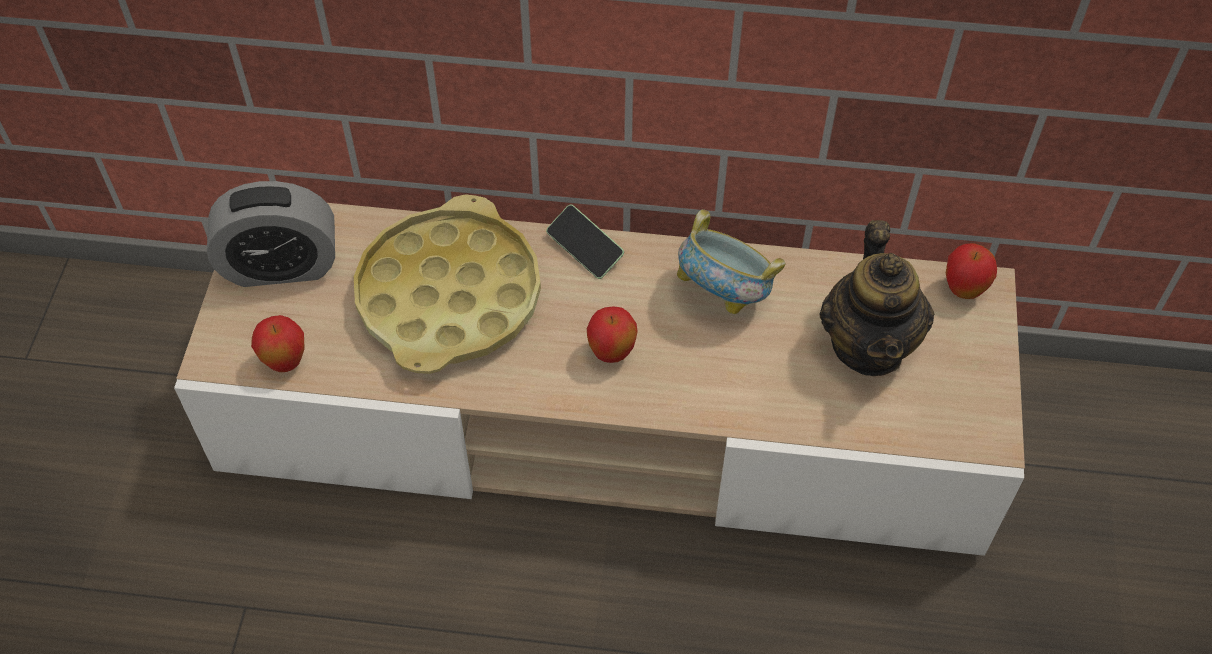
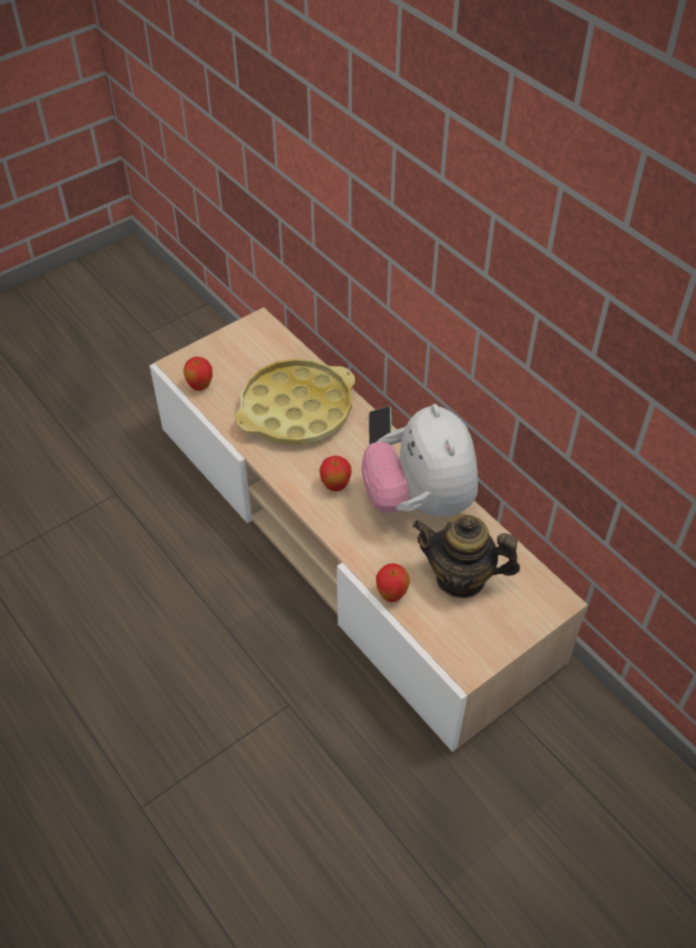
camera: 45 degrees right, 5 degrees down
(281, 266) = (244, 347): alarm clock -> none
(724, 294) = (419, 501): bowl -> plush toy
(869, 345) = (461, 578): teapot -> teapot turned 60 degrees clockwise
(963, 289) = (545, 592): apple -> apple (391, 595)

